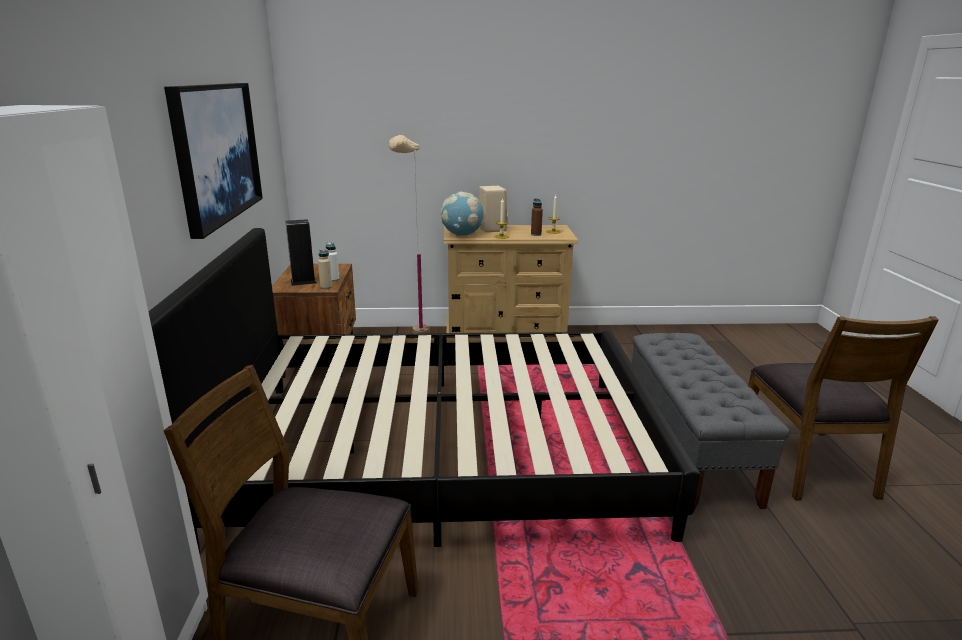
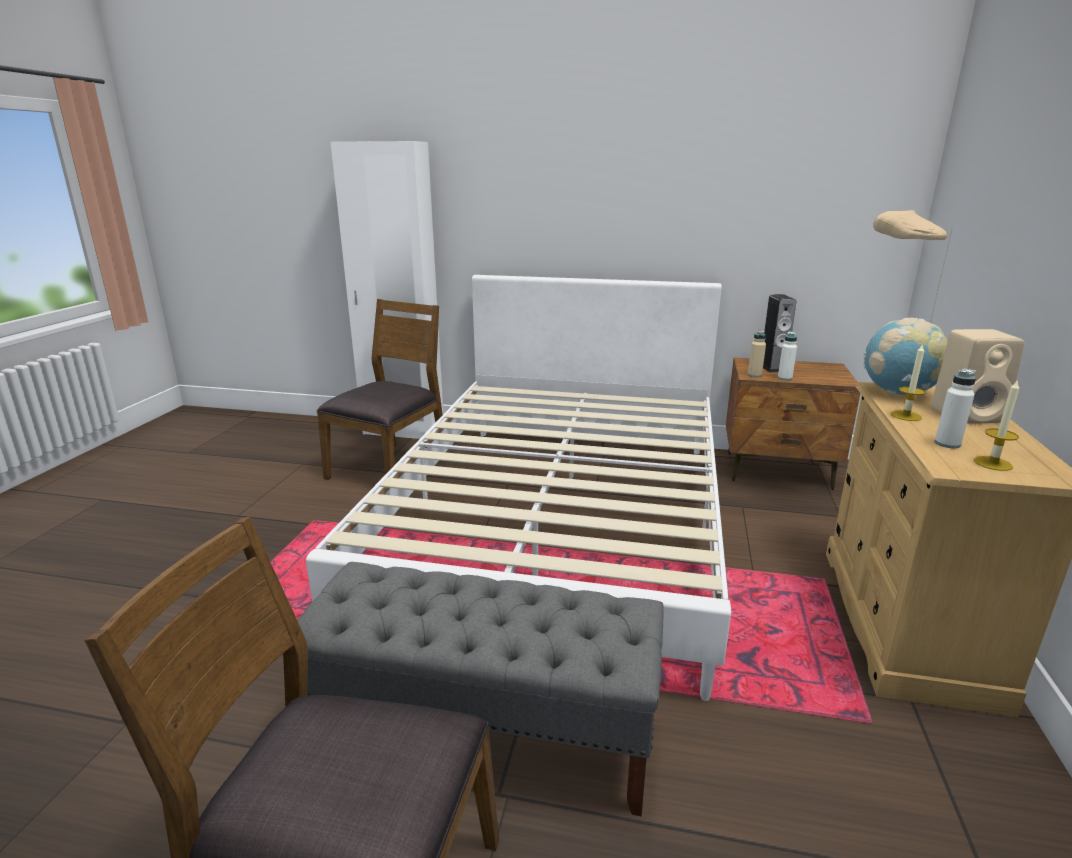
camera: 105 degrees right, 0 degrees up
(216, 152) = (678, 198): picture -> none
(440, 451) = (560, 522): black bed -> white bed
(536, 234) = (947, 444): brown bottle -> white bottle

